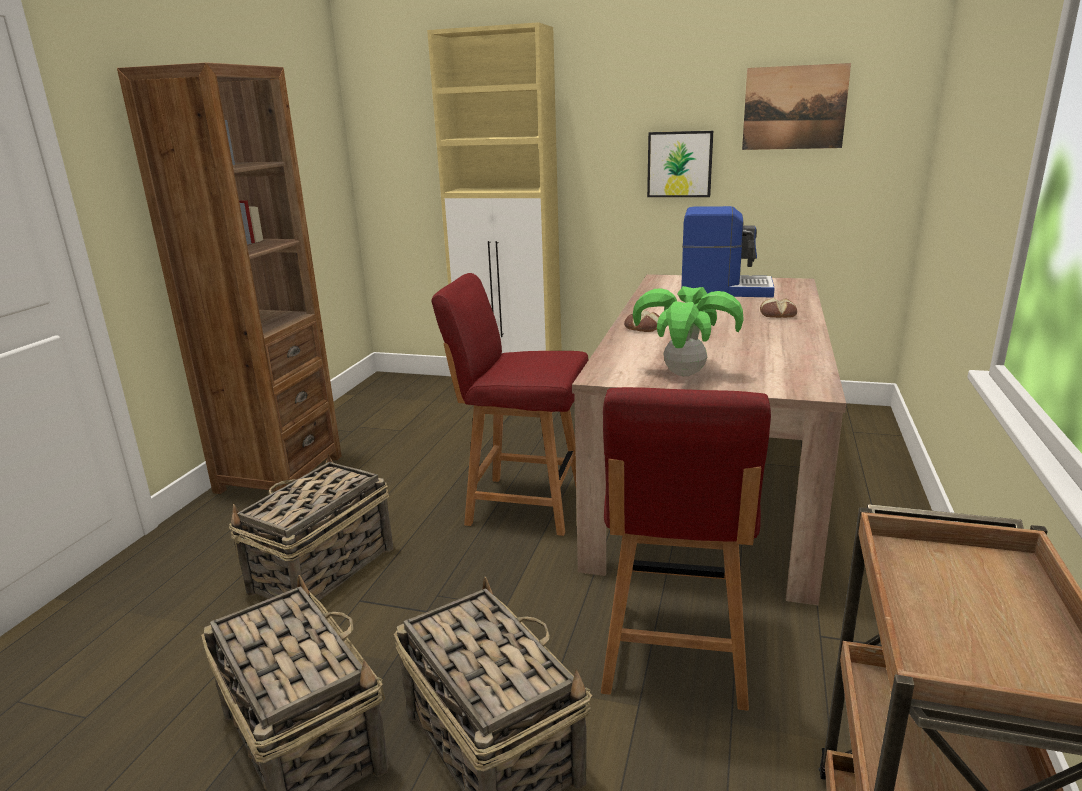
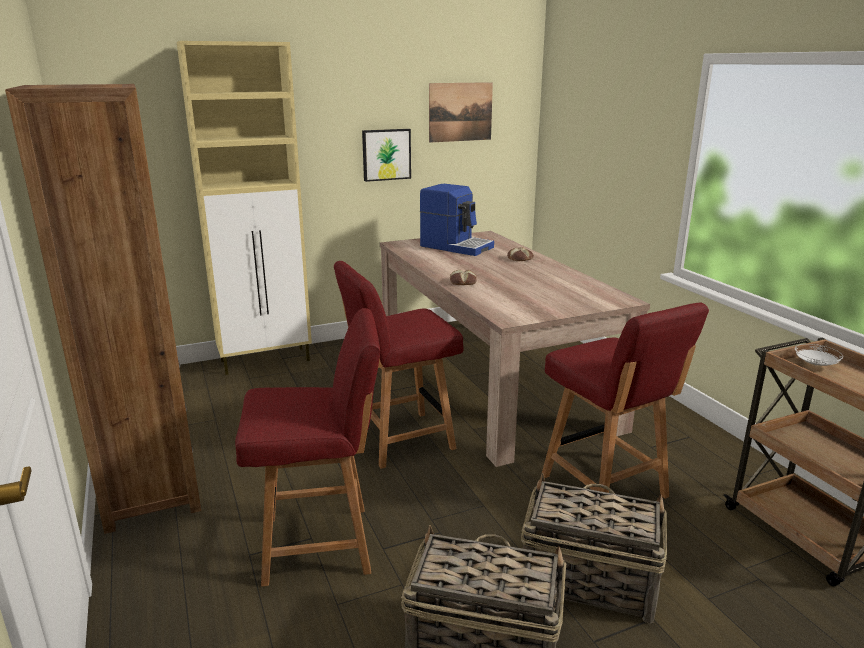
camera: 40 degrees left, 0 degrees up
(321, 571) = (320, 544): basket -> red chair
(684, 374) = (548, 306): potted plant -> none
(725, 290) = (456, 246): coffee machine -> coffee machine turned 60 degrees clockwise
(956, 568) = (815, 365): none -> white plate

